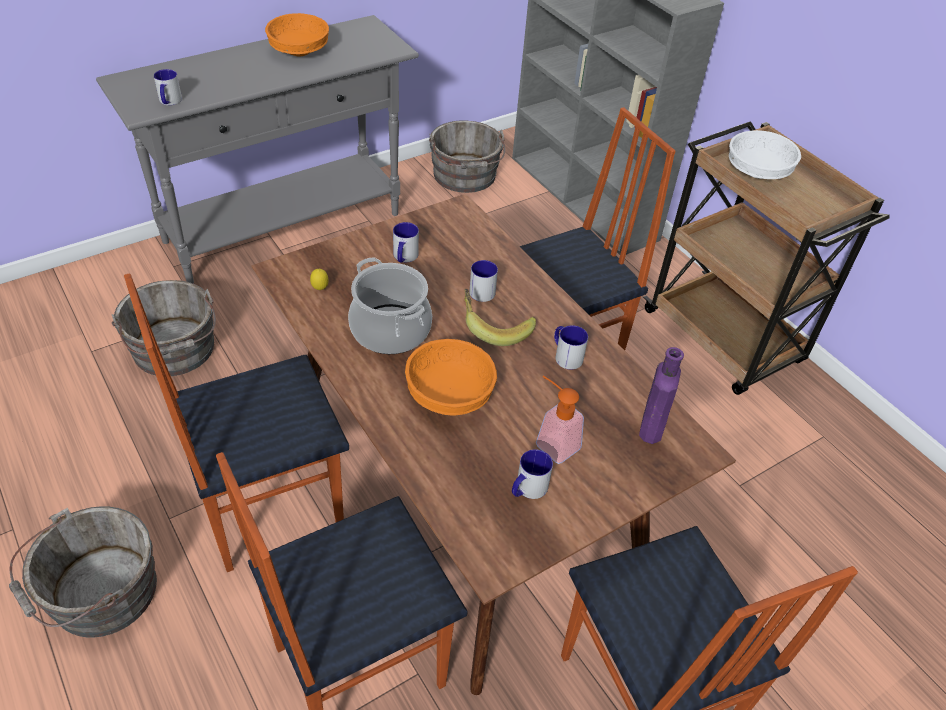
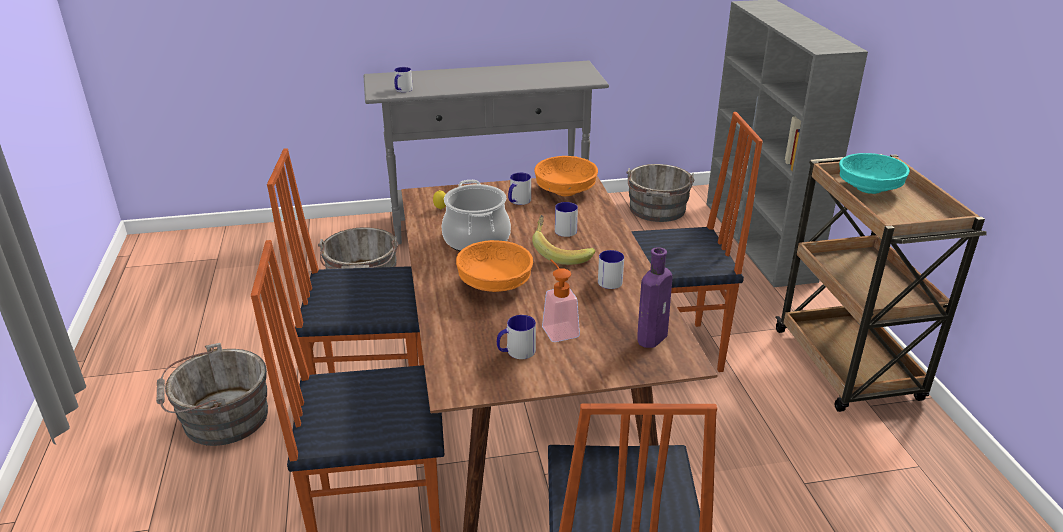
camera: 25 degrees right, 15 degrees down
(298, 50) = (515, 73): orange bowl -> orange bowl (564, 191)
(757, 171) = (869, 188): white bowl -> turquoise bowl

